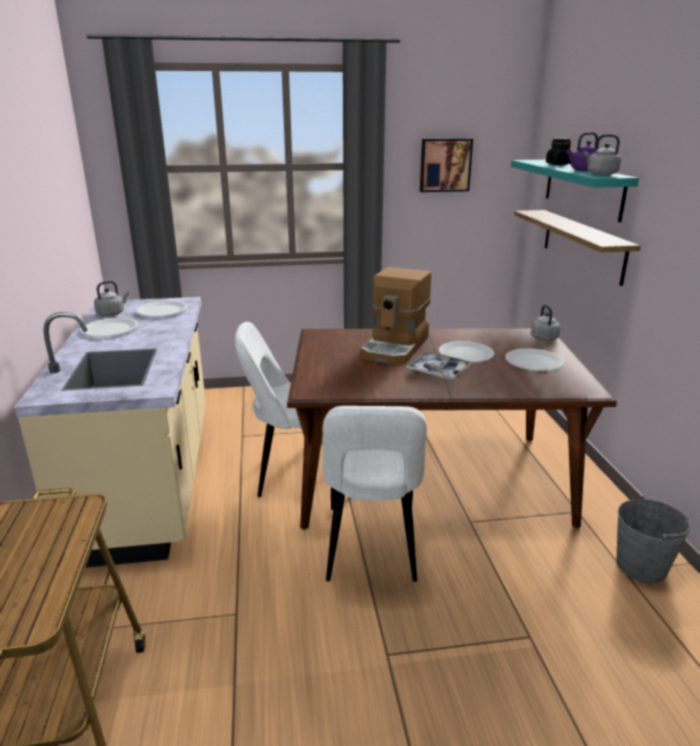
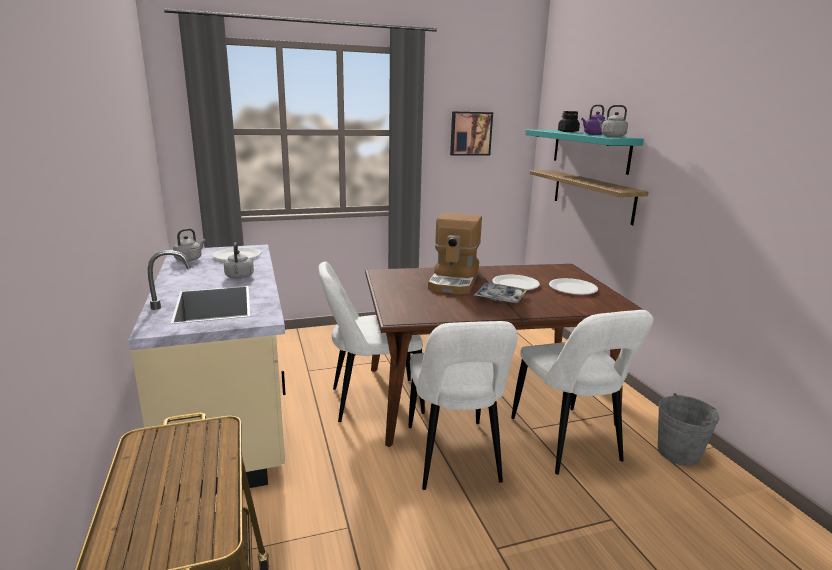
camera: 10 degrees left, 5 degrees down
(110, 329) = (194, 272): white plate -> none
(507, 542) = (567, 442): none -> white chair
(544, 339) = (572, 271): grey kettle -> grey kettle (239, 277)

